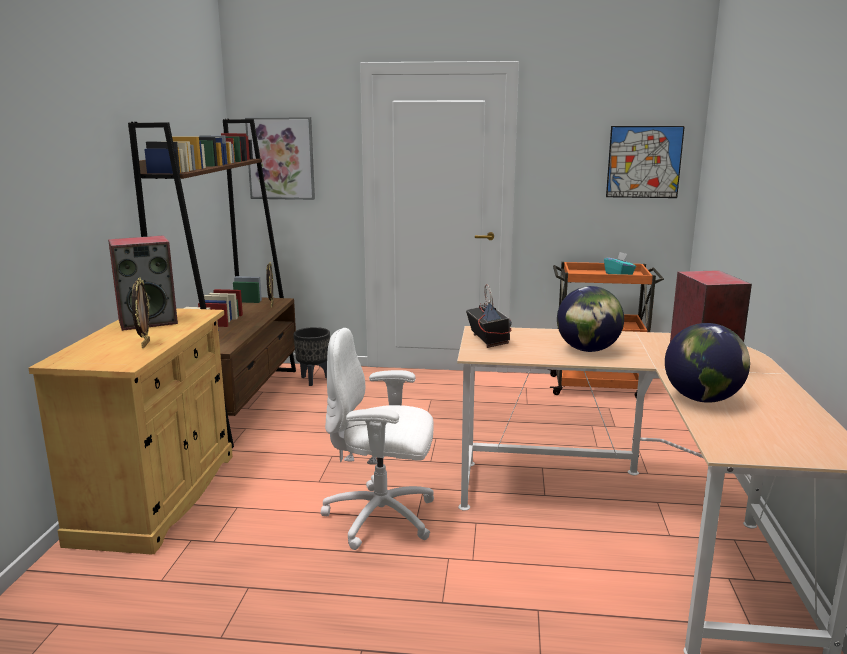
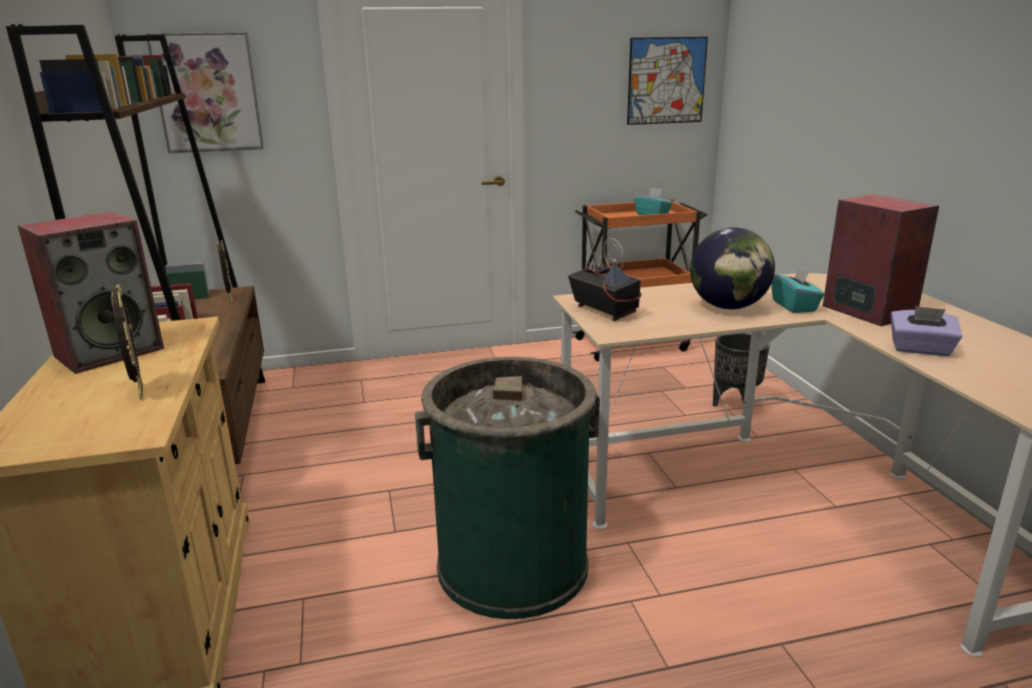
camera: 20 degrees left, 5 degrees up
(314, 380) = (298, 389): black planter -> black planter (735, 406)
(382, 518) = (512, 564): white office chair -> green trash can
(643, 356) = (794, 306): none -> turquoise tissue box
(702, 399) = (920, 349): globe -> purple tissue box

